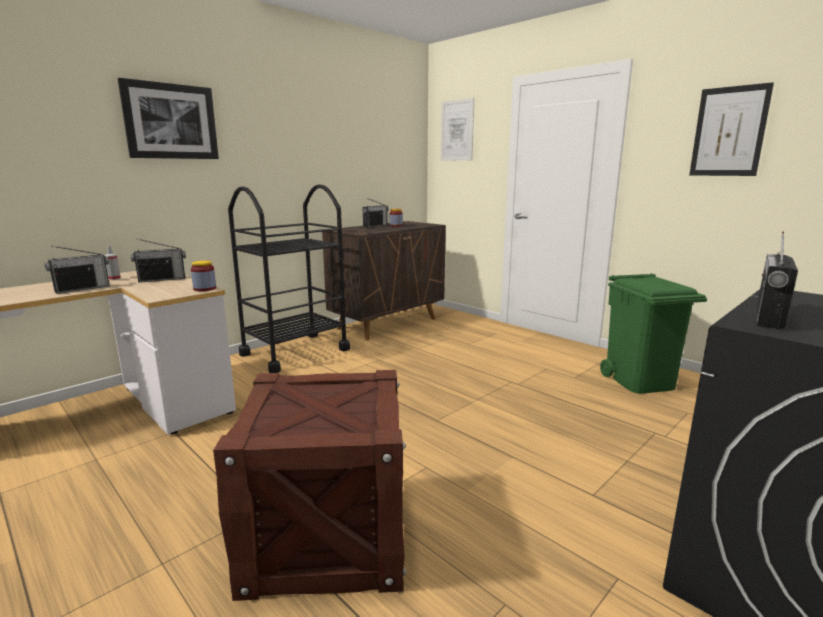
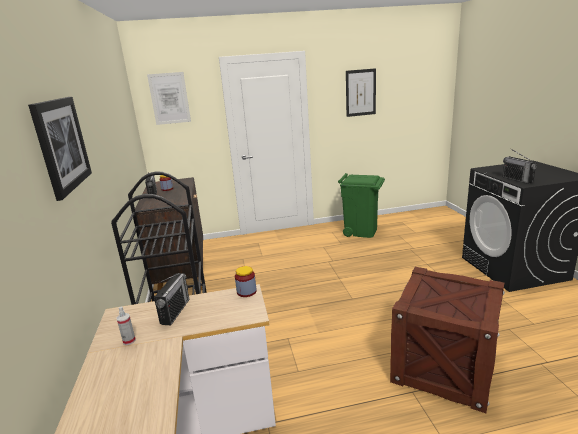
camera: 55 degrees left, 5 degrees up
(82, 289) = (157, 361): radio -> none

